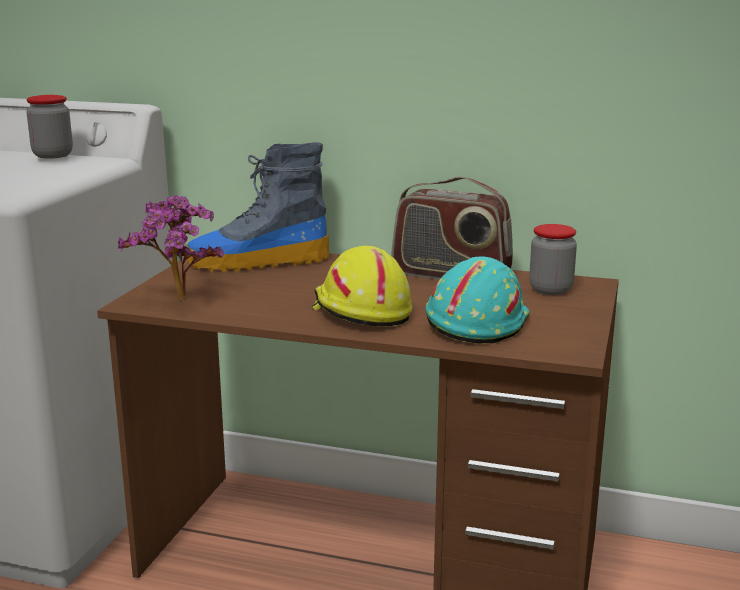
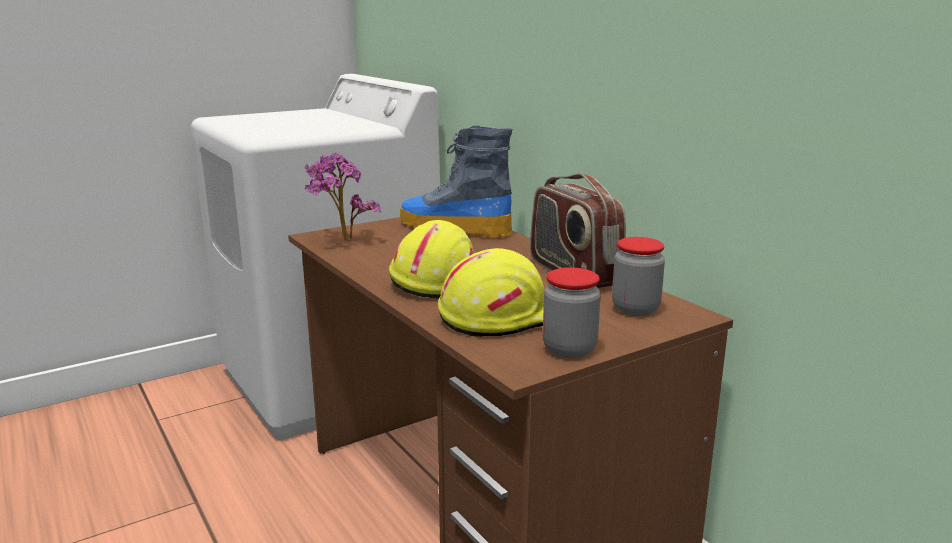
camera: 40 degrees right, 0 degrees up
(53, 155) = (353, 119): jar -> jar (569, 349)
(476, 323) = (499, 316): turquoise hard hat -> yellow hard hat

